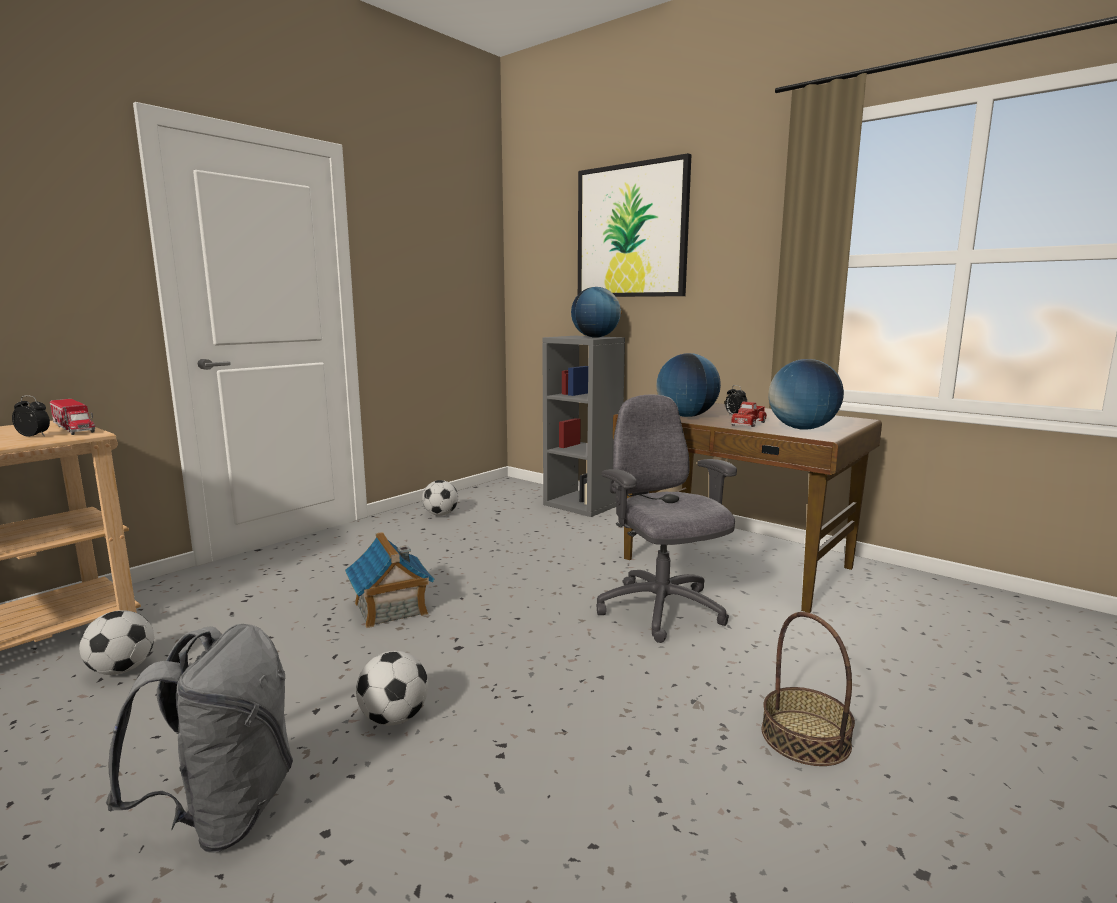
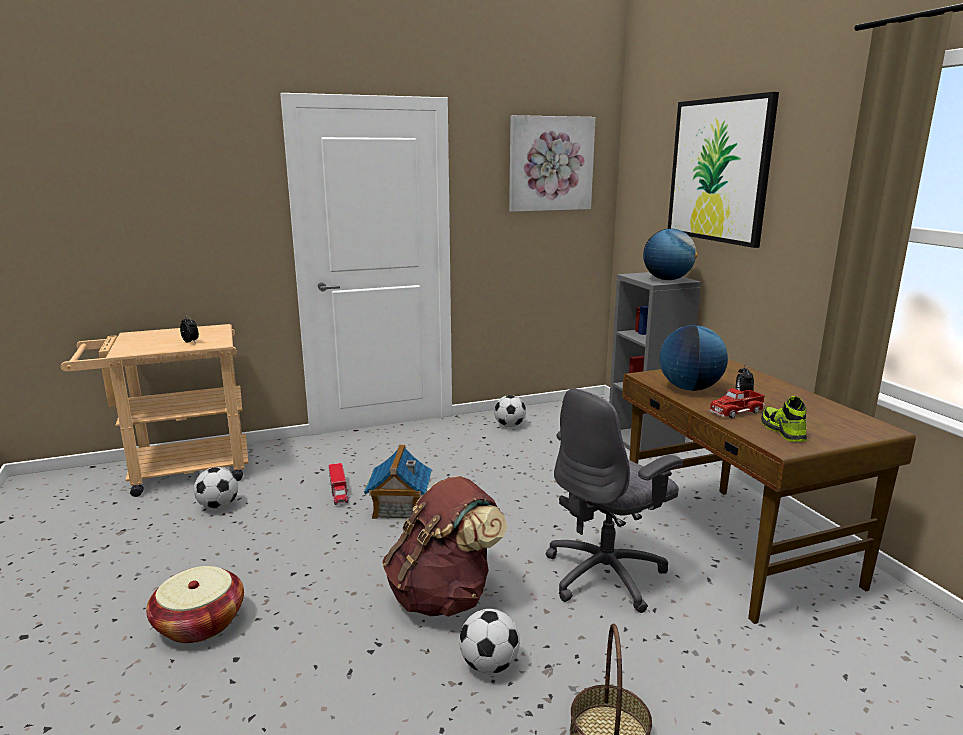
camera: 30 degrees right, 5 degrees up
(74, 428) = (218, 336): toy truck -> toy truck (338, 491)
(225, 813) = (200, 623): grey backpack -> basket
(394, 718) = (331, 596): football -> football (489, 665)
(446, 232) = (550, 164): none -> picture
(528, 675) = (444, 596): none -> brown backpack
(661, 611) = (606, 575): grey office chair -> grey office chair turned 135 degrees counterclockwise
(802, 428) = (782, 431): globe -> shoe

